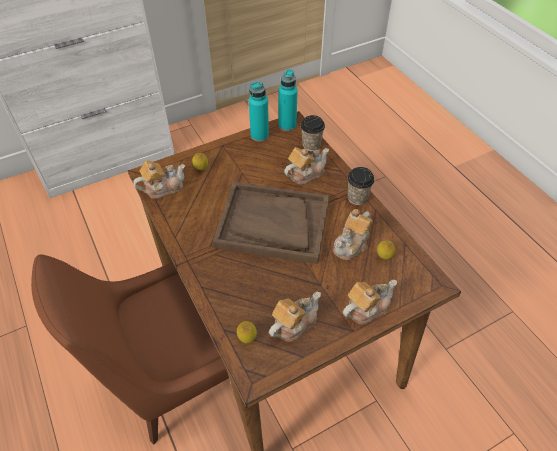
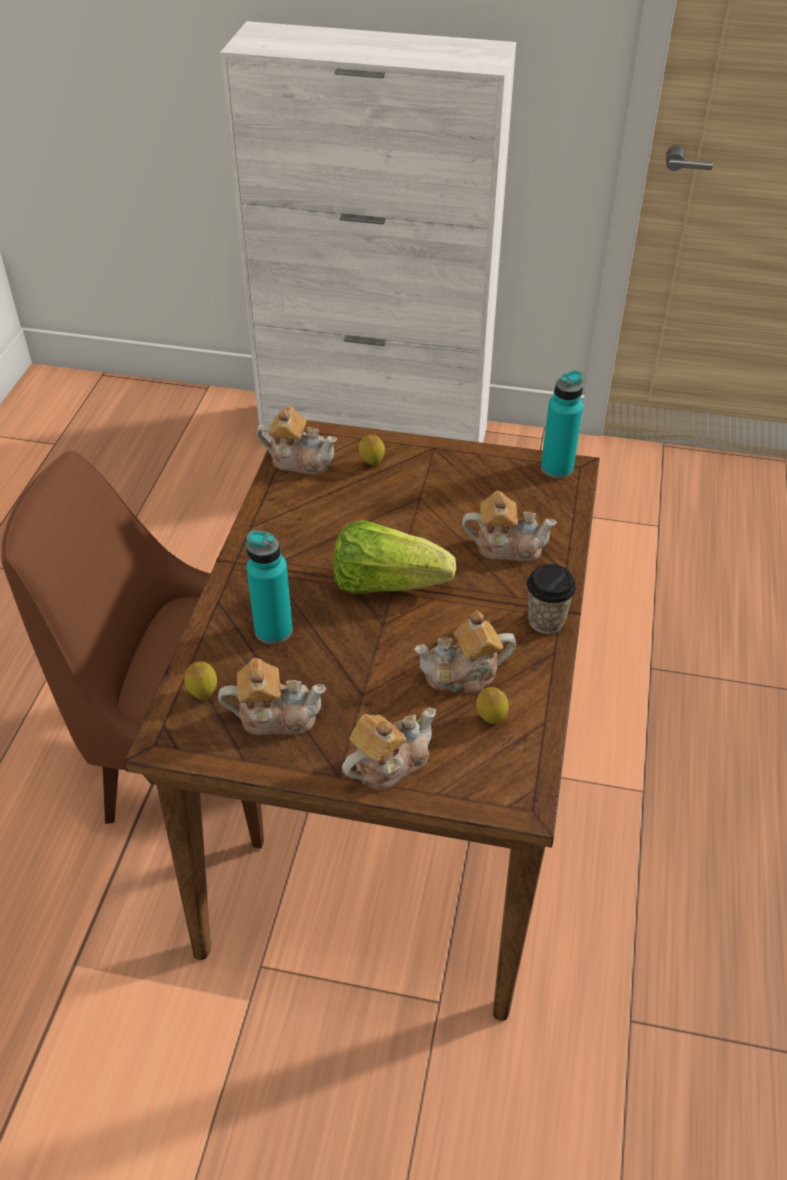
camera: 40 degrees right, 5 degrees down
(259, 135) = (500, 461): turquoise bottle -> turquoise bottle (273, 630)
(272, 224) = (386, 583): brown tray -> lettuce
(311, 145) = (561, 513): cup -> none
(366, 308) = (388, 762): teapot -> teapot turned 45 degrees counterclockwise

